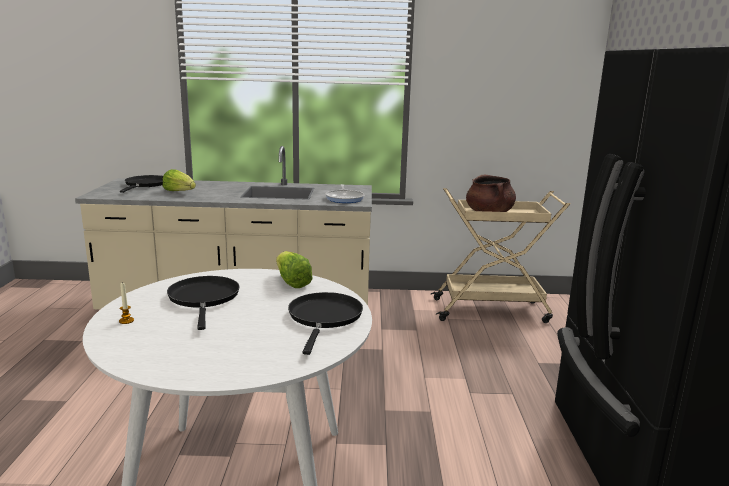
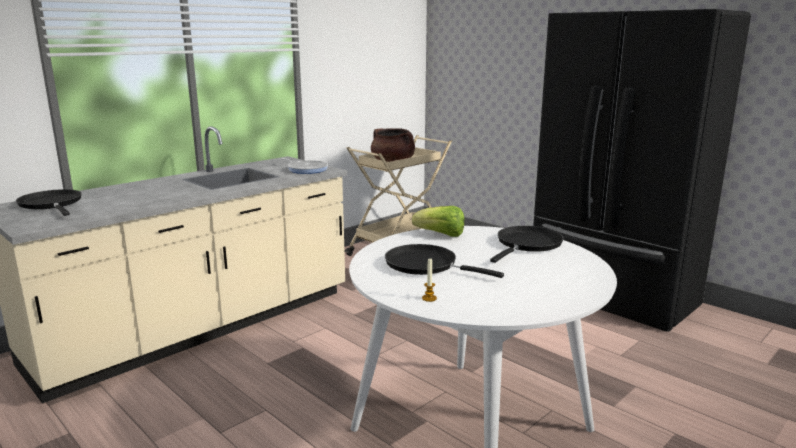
camera: 45 degrees left, 0 degrees up
(179, 192) = (126, 200): lettuce -> none
(324, 318) = (527, 244): black frying pan -> black frying pan turned 75 degrees clockwise

